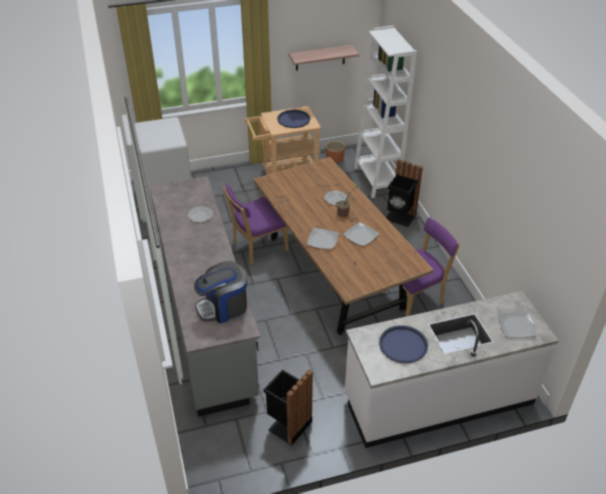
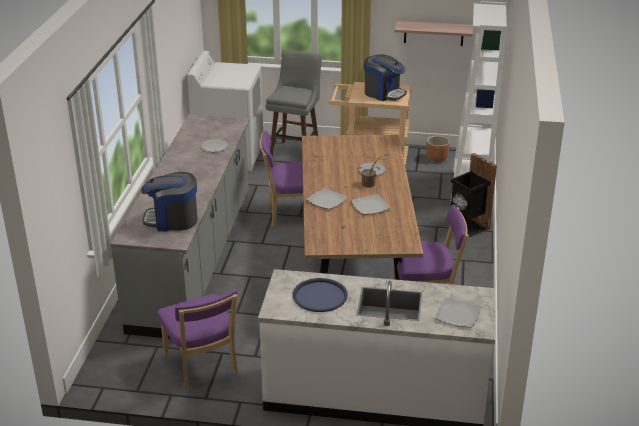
camera: 25 degrees right, 10 degrees down
(219, 183) = (295, 152): none -> grey stool
(288, 425) = (202, 367): black trash can -> purple chair
(293, 119) = (383, 93): blue tray -> coffee machine

